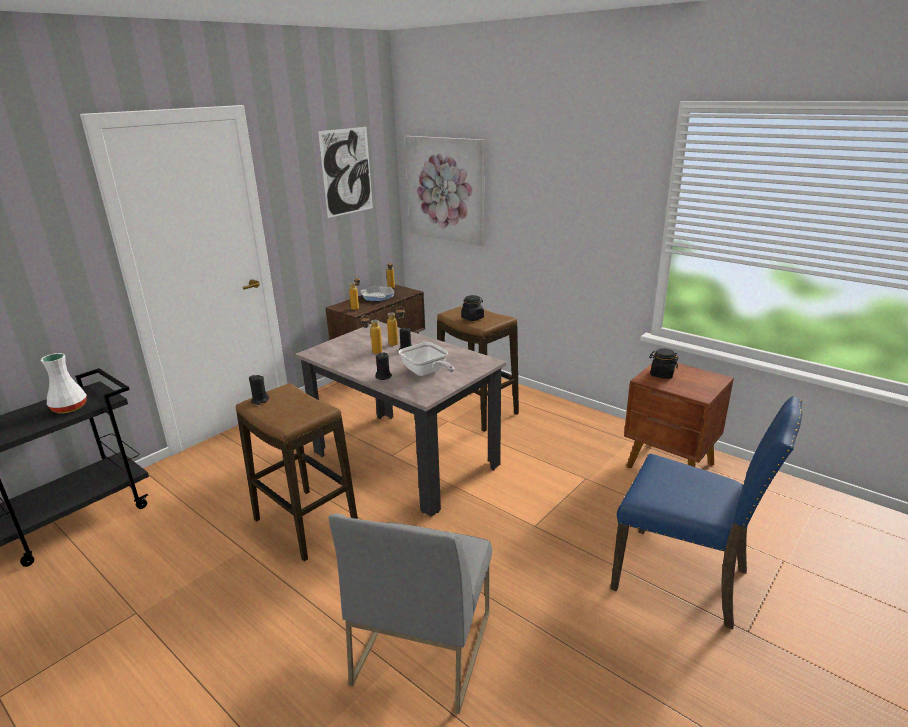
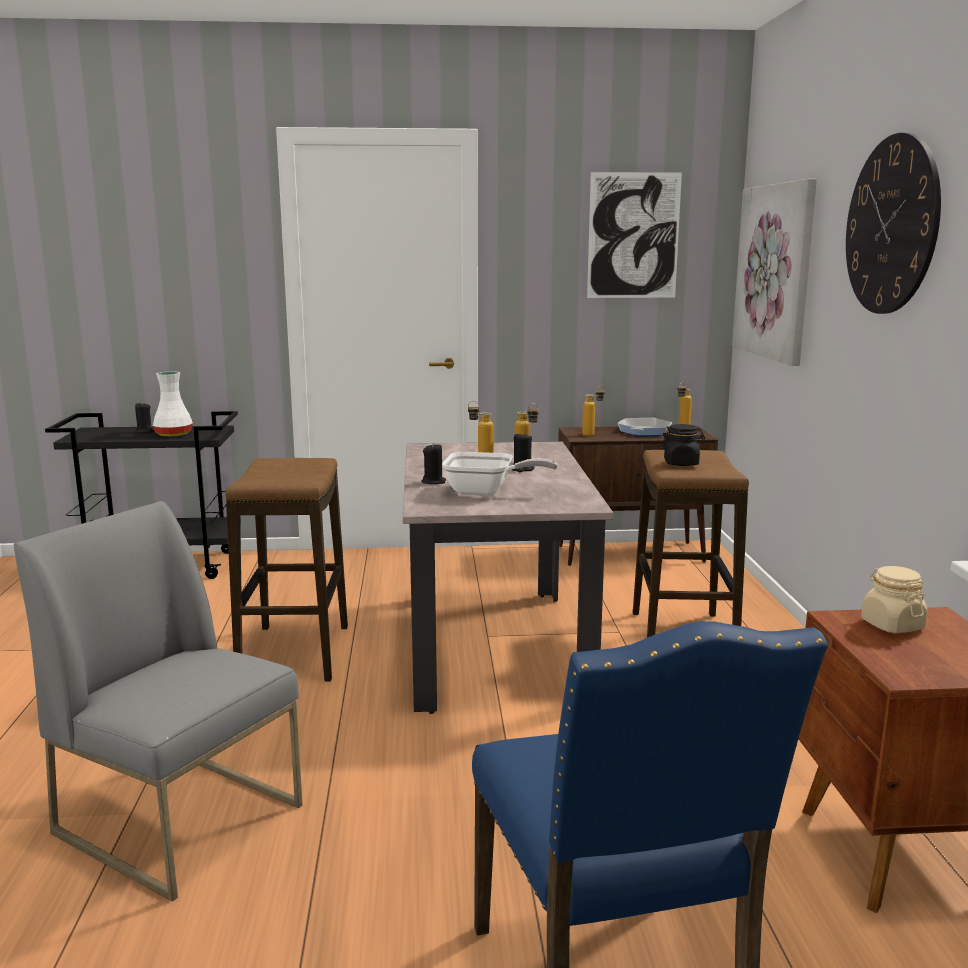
camera: 45 degrees right, 10 degrees down
(260, 400) = (275, 461): black candle -> black candle (144, 432)
(422, 646) = (182, 819): grey chair -> grey chair turned 60 degrees clockwise
(426, 372) = (486, 492): frying pan -> frying pan turned 90 degrees counterclockwise
(561, 174) = (891, 225): none -> wall clock
(661, 374) = (891, 625): black jar -> beige jar

